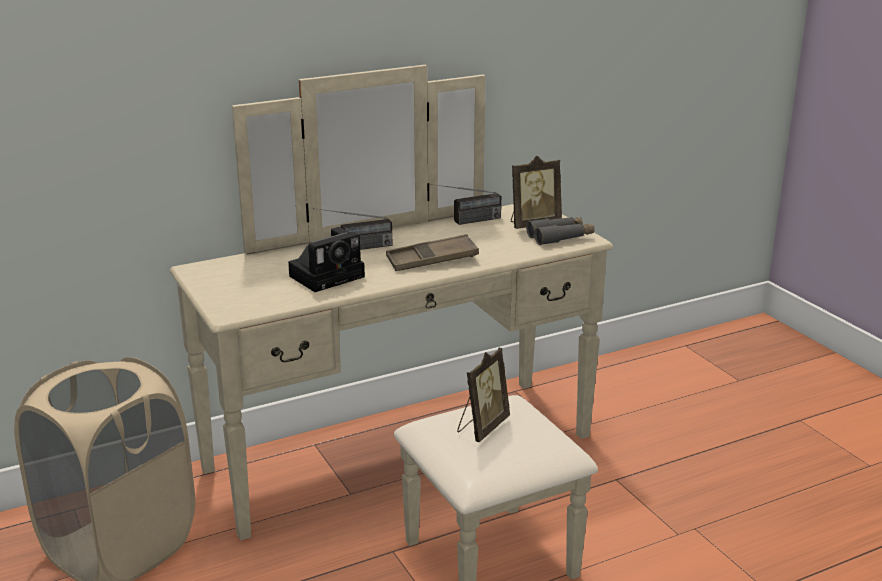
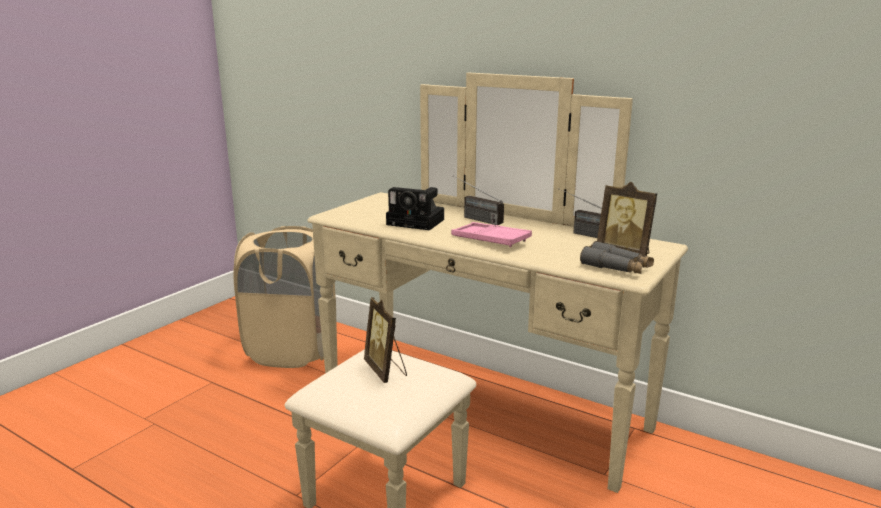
camera: 60 degrees right, 5 degrees down
(432, 260) = (490, 240): brown tray -> pink tray
(482, 427) = (386, 370): picture frame -> picture frame turned 60 degrees clockwise

